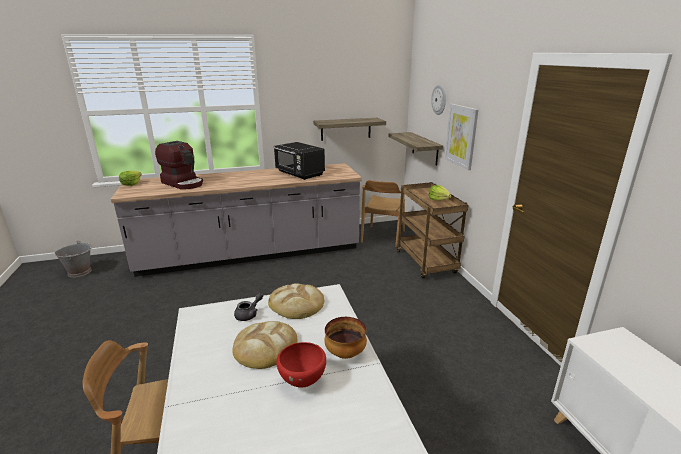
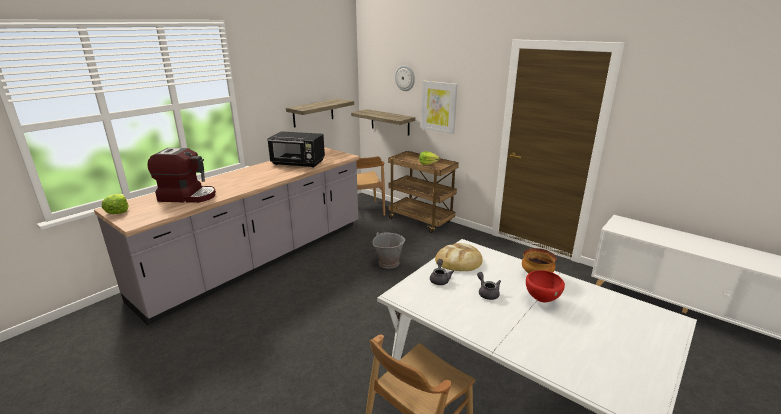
camera: 35 degrees left, 0 degrees up
(80, 272) = (54, 348): grey bucket -> grey bucket (388, 262)
(265, 347) = (487, 293): bread -> grey teapot

